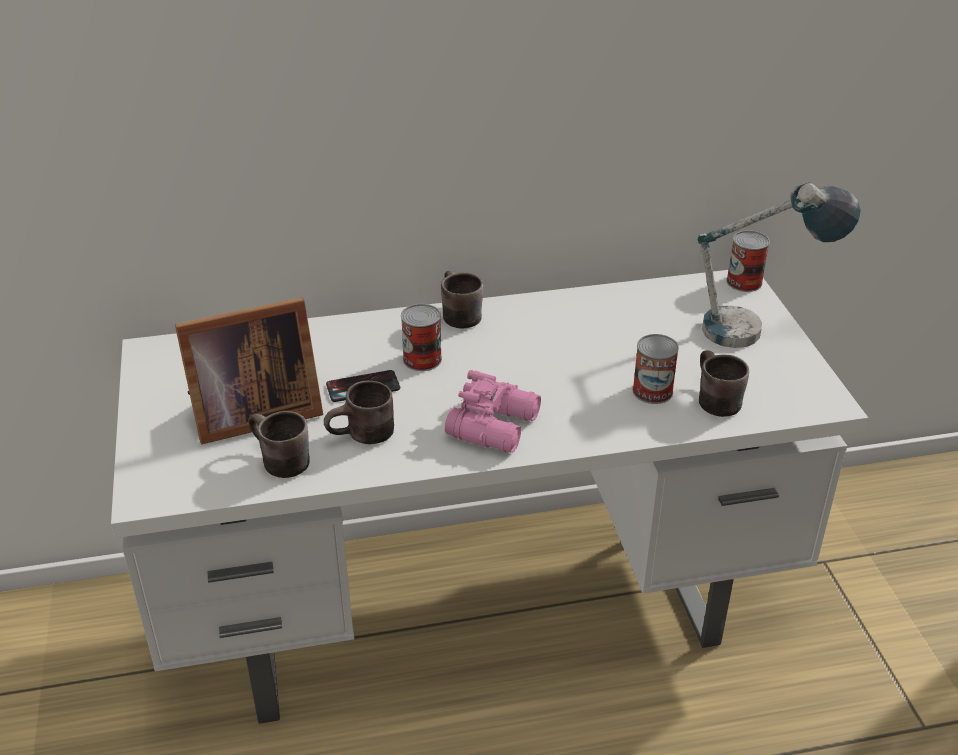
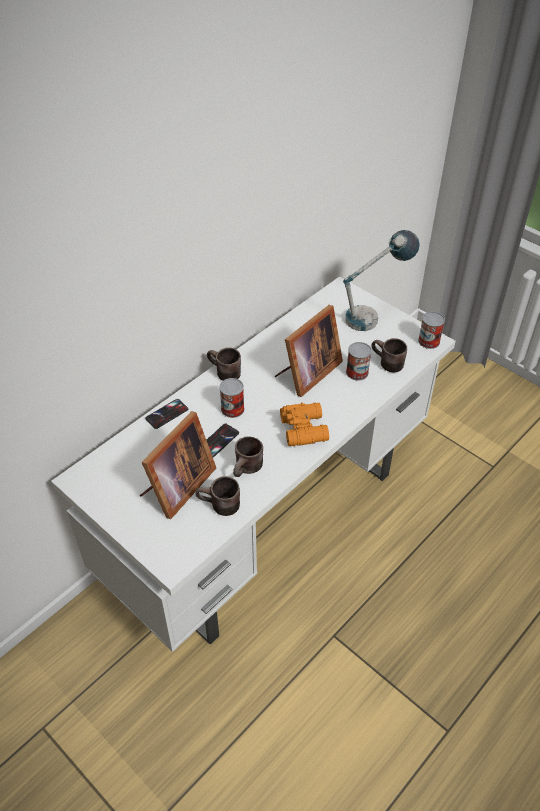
camera: 35 degrees left, 10 degrees up
(332, 329) = (167, 414): none -> phone
(496, 425) = (305, 428): pink binoculars -> orange binoculars
(574, 362) = (307, 373): none -> picture frame
(744, 282) = (343, 288): can -> can (429, 341)

